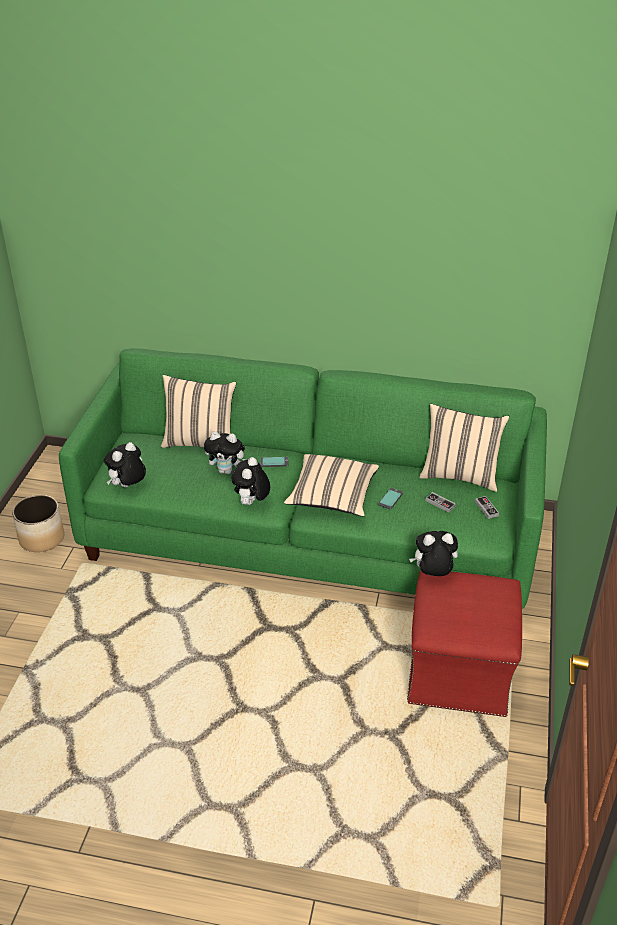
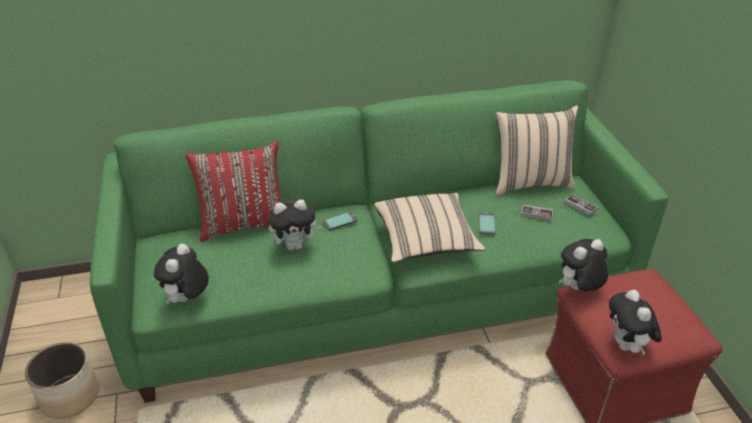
camera: 25 degrees left, 0 degrees up
(200, 443) = (243, 224): beige pillow -> red pillow
(251, 503) = (346, 273): plush toy -> plush toy (627, 346)

